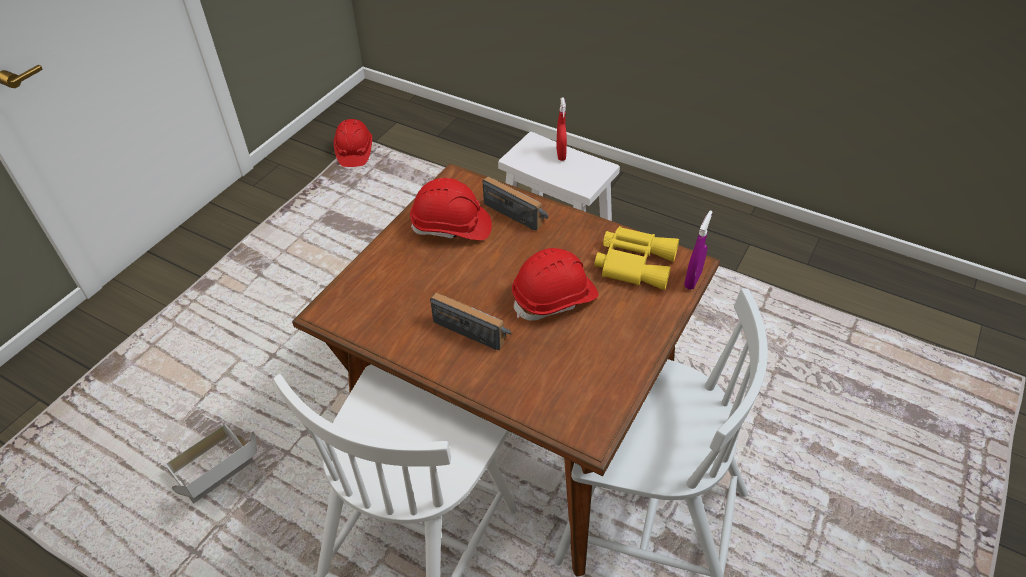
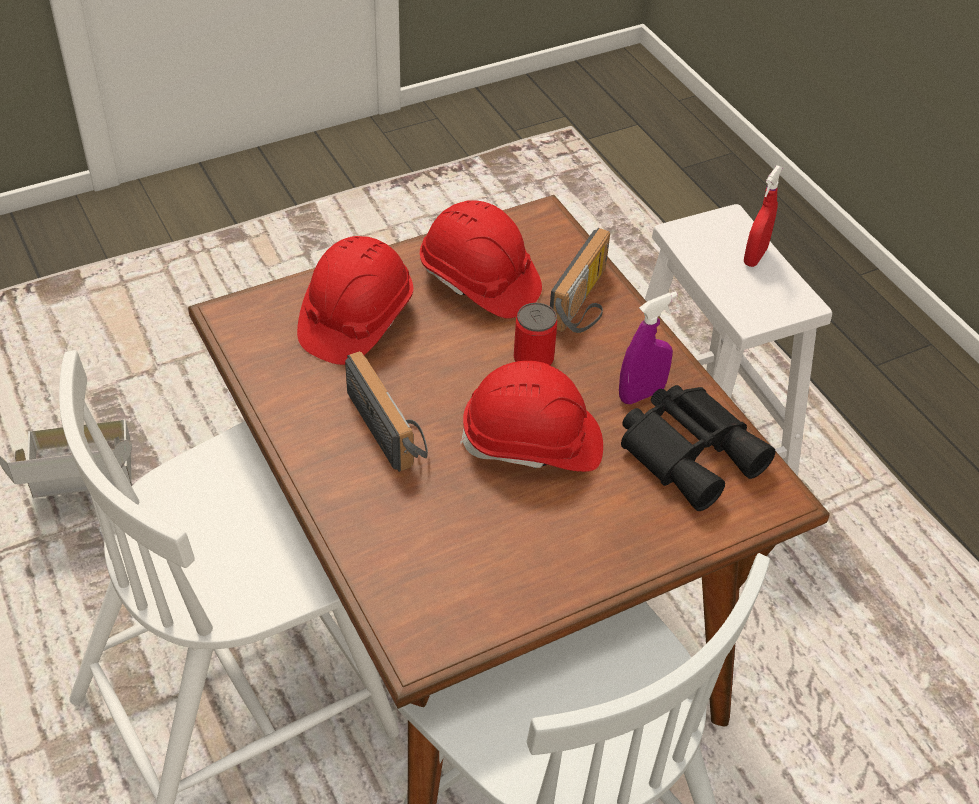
camera: 30 degrees right, 0 degrees up
(354, 152) = (547, 143): red hard hat -> red hard hat (355, 320)
(516, 255) = (533, 360): none -> can
(518, 212) = (586, 303): radio -> radio turned 45 degrees clockwise
(634, 262) = (691, 451): yellow binoculars -> black binoculars
(692, 280) = (756, 519): purple spray bottle -> purple spray bottle (641, 394)

